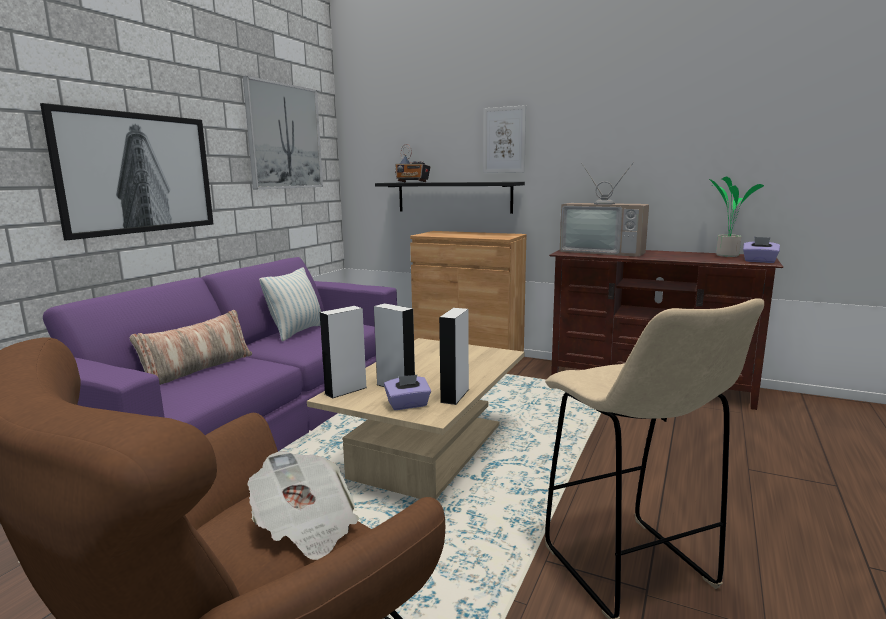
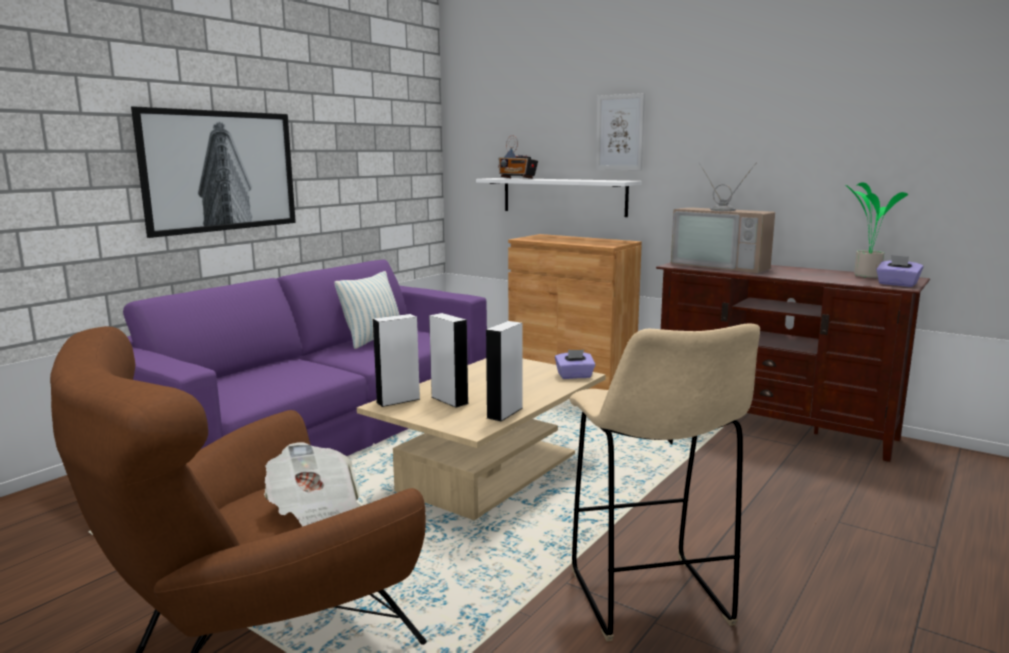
camera: 10 degrees right, 0 degrees up
(198, 369) = (264, 371): pillow -> none
(284, 137) = (378, 128): picture -> none
(408, 405) = (453, 418): purple tissue box -> purple tissue box (574, 376)
(453, 197) = (563, 196): black shelf -> white shelf

